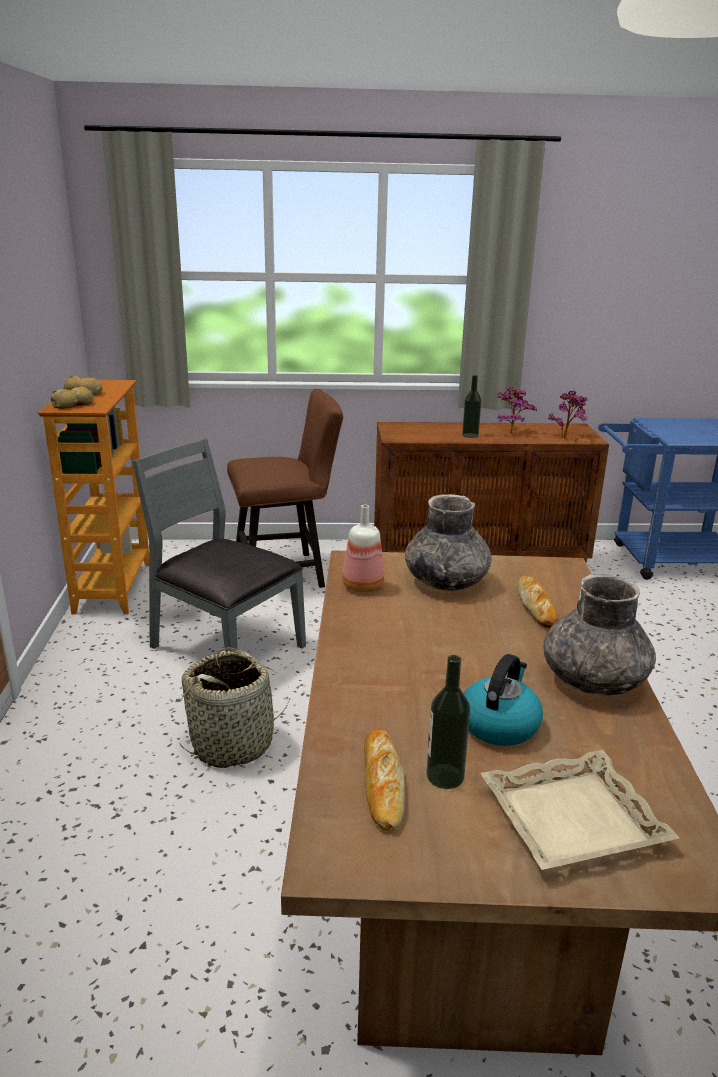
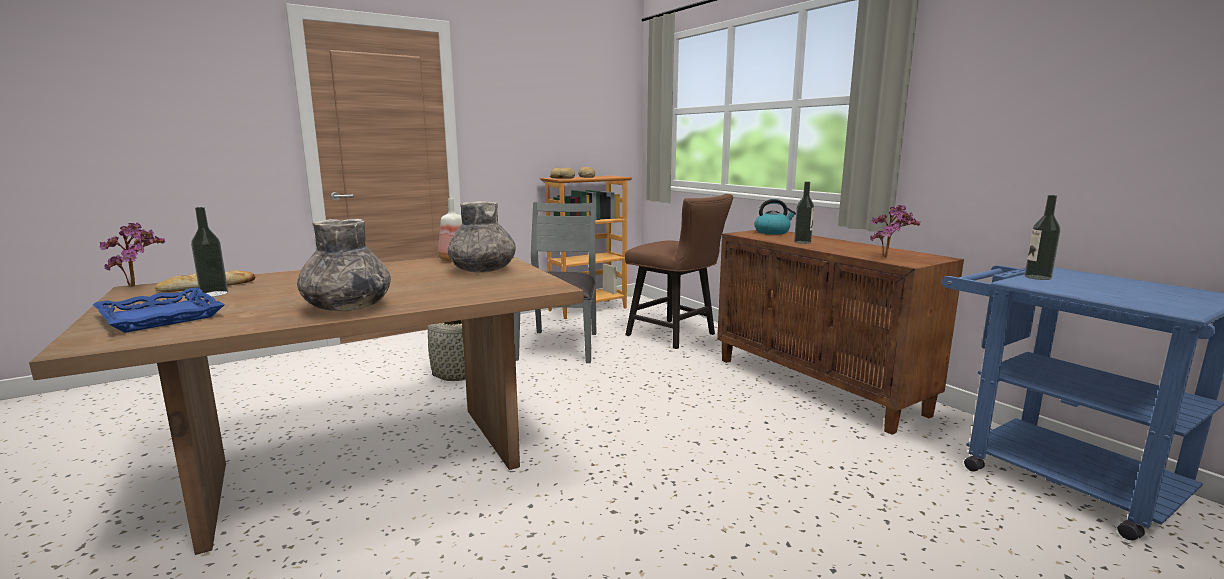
camera: 60 degrees right, 10 degrees down
(499, 724) = (276, 296): kettle -> kettle (772, 232)
(510, 432) = (847, 247): potted plant -> potted plant (138, 286)
(536, 606) = (465, 288): bread -> none
(573, 820) = (159, 317): beige tray -> blue tray
(664, 431) = (1037, 277): none -> bottle

